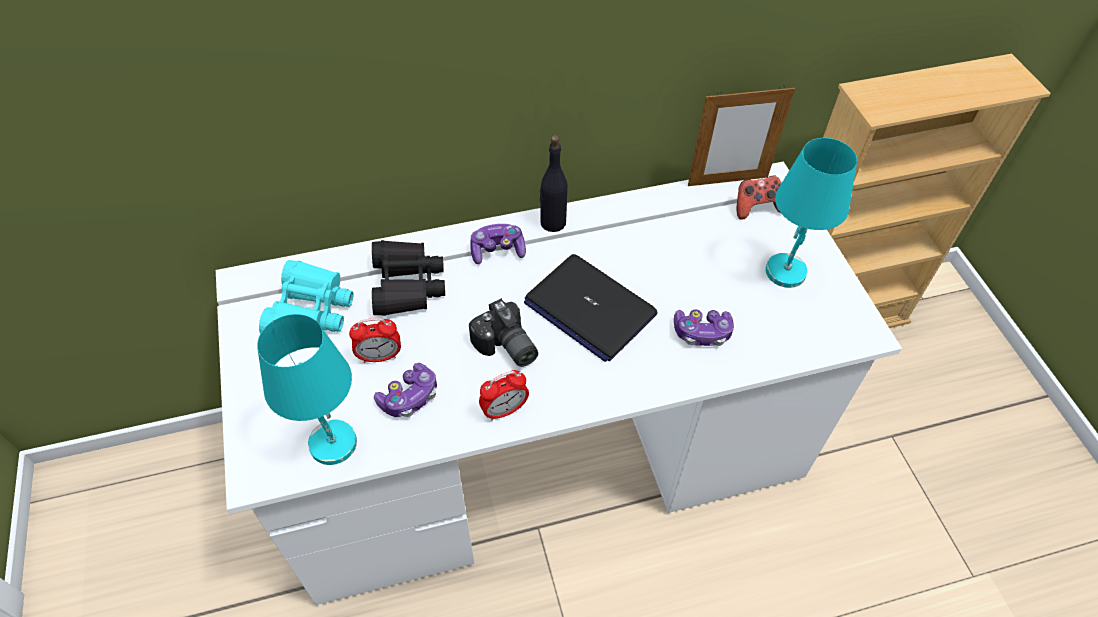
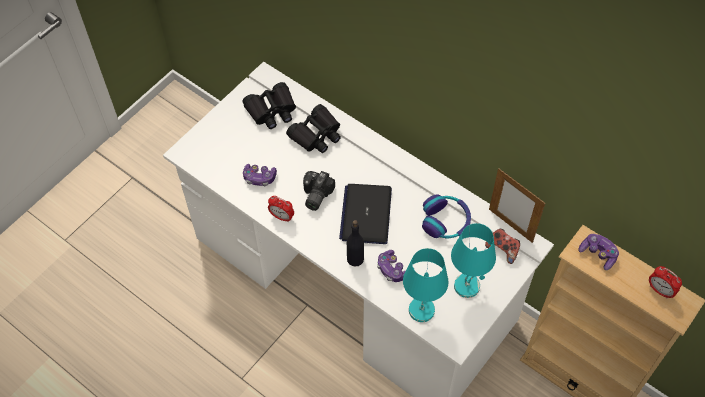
camera: 55 degrees right, 5 degrees up
(310, 311) = (272, 111): turquoise binoculars -> black binoculars
(331, 443) = (216, 166): turquoise table lamp -> turquoise table lamp (421, 309)
(380, 356) = (270, 152): alarm clock -> alarm clock (660, 290)
(497, 250) = (368, 155): game controller -> game controller (598, 254)
(552, 223) = (406, 166): black bottle -> black bottle (355, 259)
(671, 234) = (445, 221): none -> headphones

